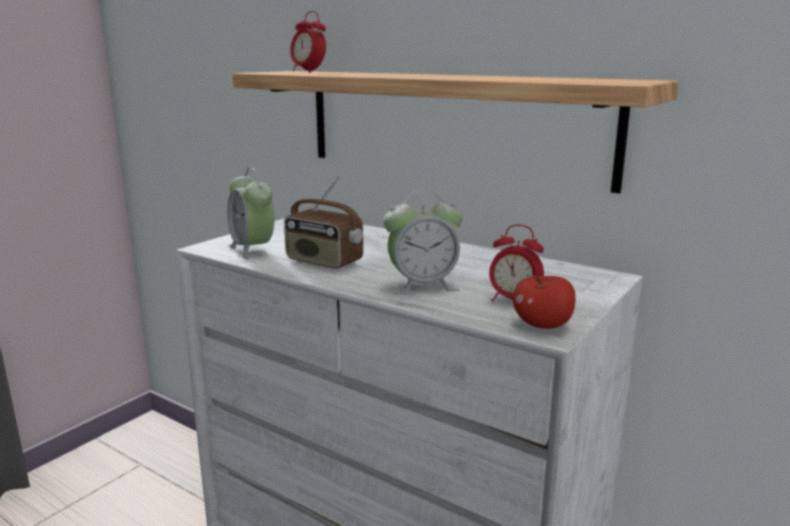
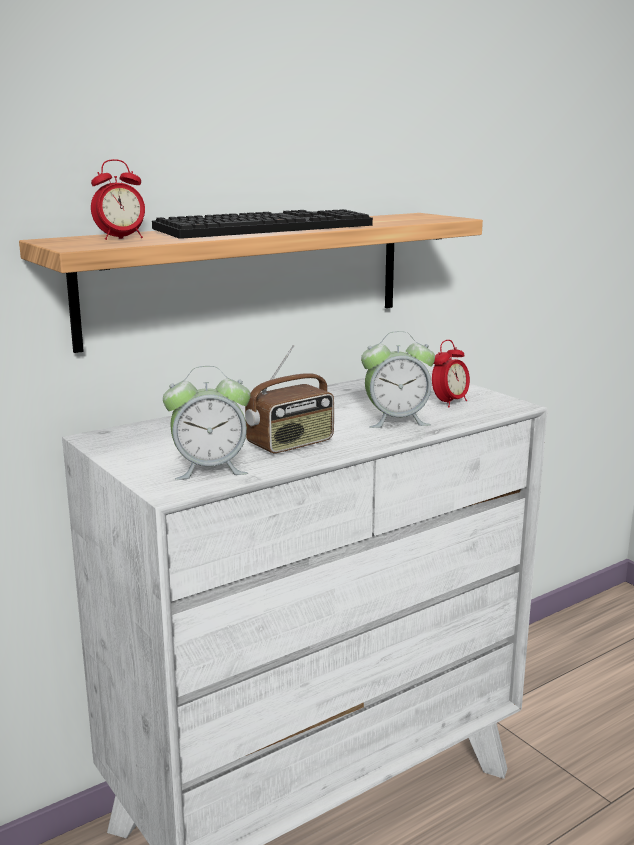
camera: 70 degrees left, 0 degrees up
(419, 75) = (266, 228): none -> keyboard
(422, 286) = (396, 421): alarm clock -> alarm clock turned 75 degrees clockwise
(542, 325) = (501, 404): apple -> none

